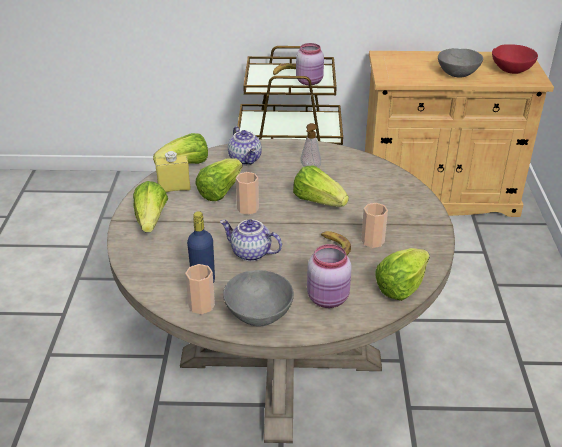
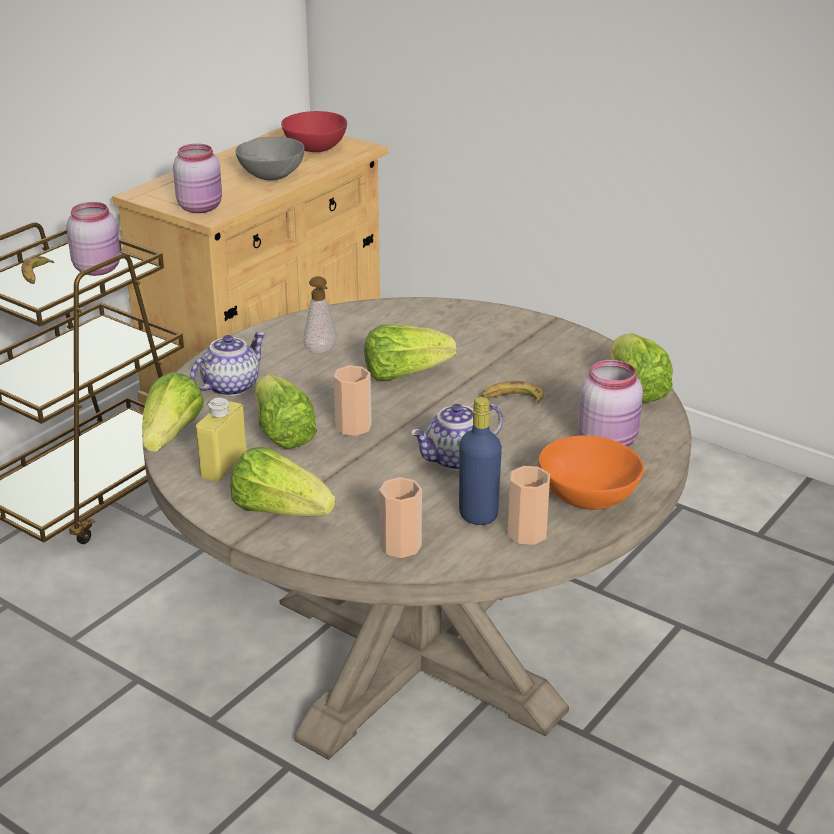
camera: 55 degrees left, 5 degrees down
(246, 159) = (230, 386): teapot -> teapot turned 60 degrees counterclockwise
(259, 314) = (588, 497): grey bowl -> orange bowl
(372, 241) = (530, 372): cup -> cup (400, 546)
(392, 73) = (201, 207): none -> pink jar

